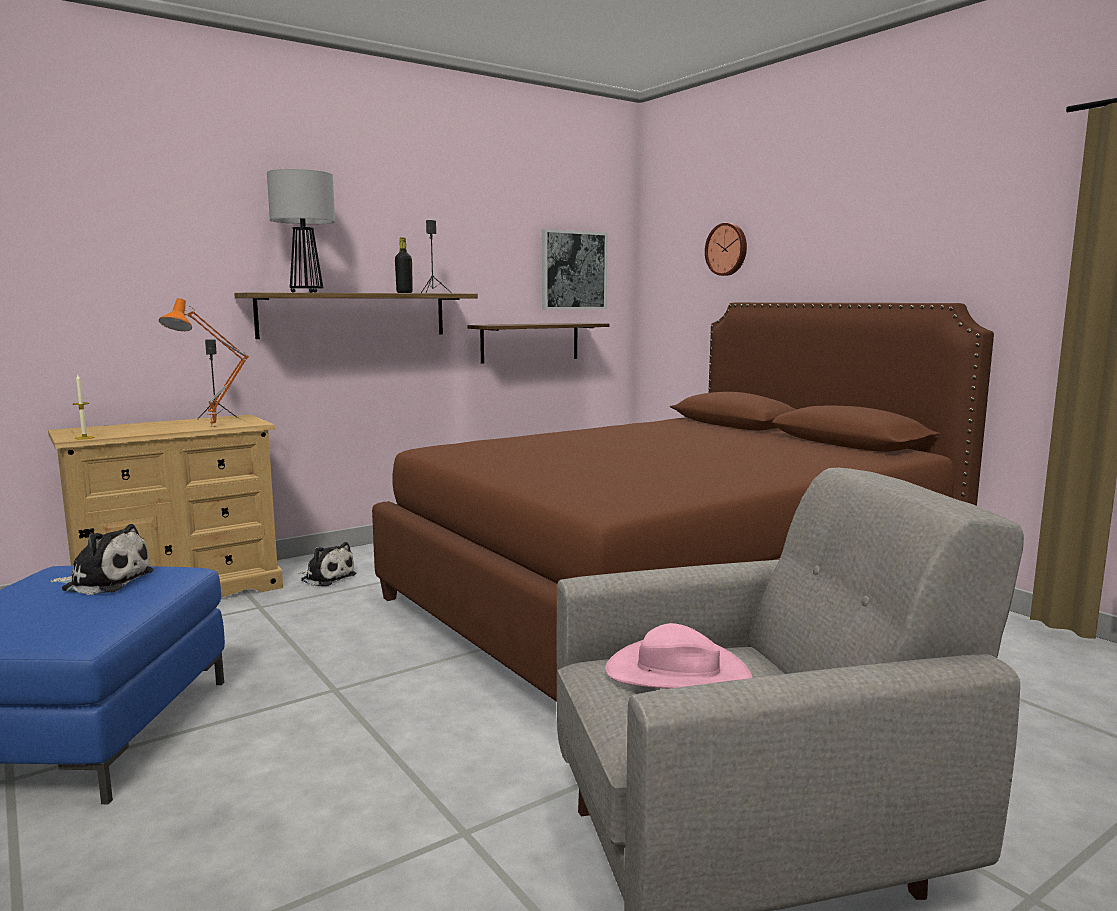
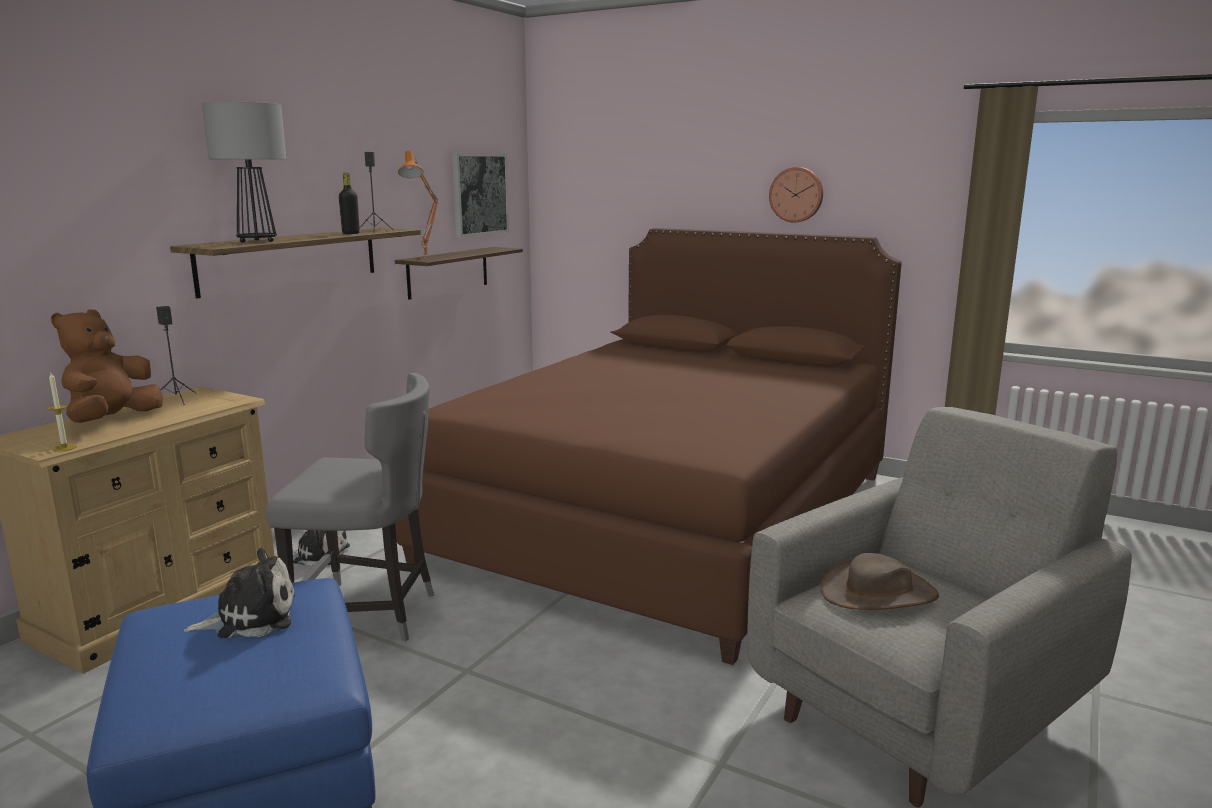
camera: 25 degrees left, 5 degrees up
(148, 427) = (112, 420): none -> brown plush toy
(214, 427) = (199, 411): orange table lamp -> orange table lamp (427, 257)
(311, 629) = (369, 614): none -> grey chair
(677, 674) = (878, 593): pink hat -> brown hat
(727, 249) = (637, 176): wall clock -> wall clock (796, 194)

